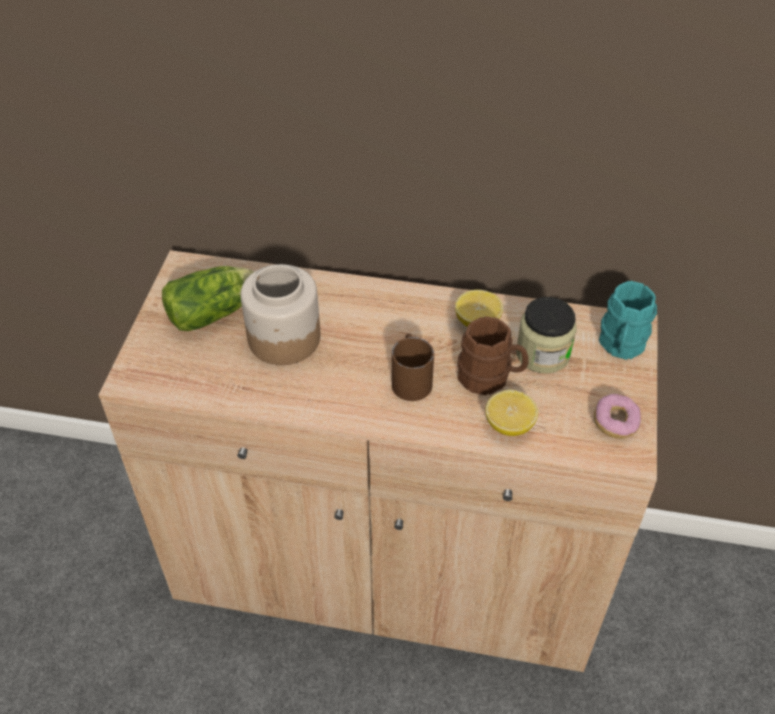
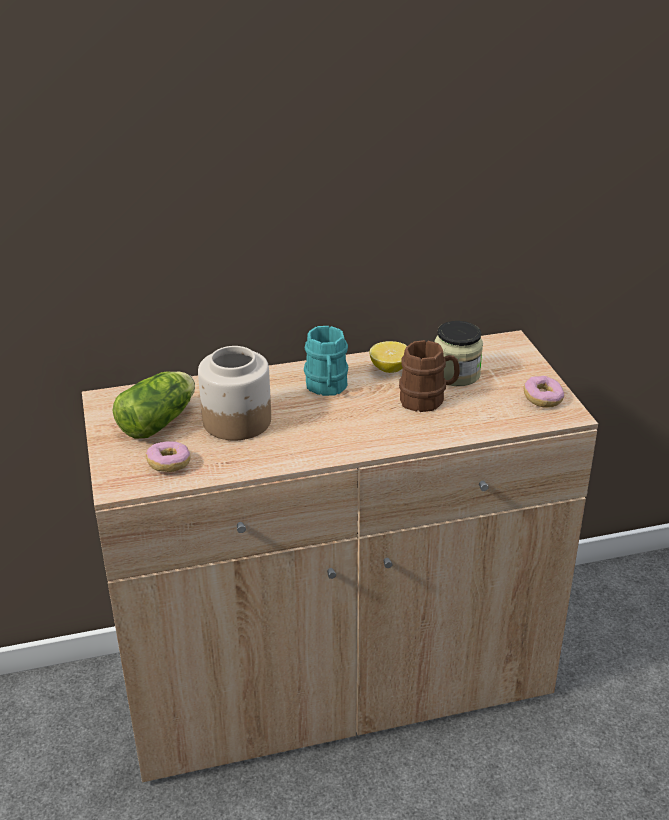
camera: 25 degrees left, 15 degrees down
(190, 370) = (169, 464): none -> donut
(410, 378) = (365, 416): brown mug -> none
(509, 425) = (466, 423): lemon -> none
(620, 346) = (510, 354): turquoise mug -> turquoise mug (327, 388)

